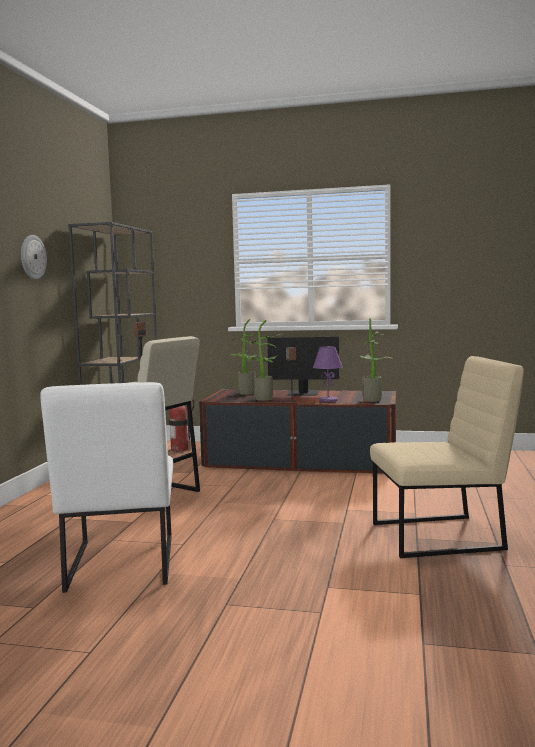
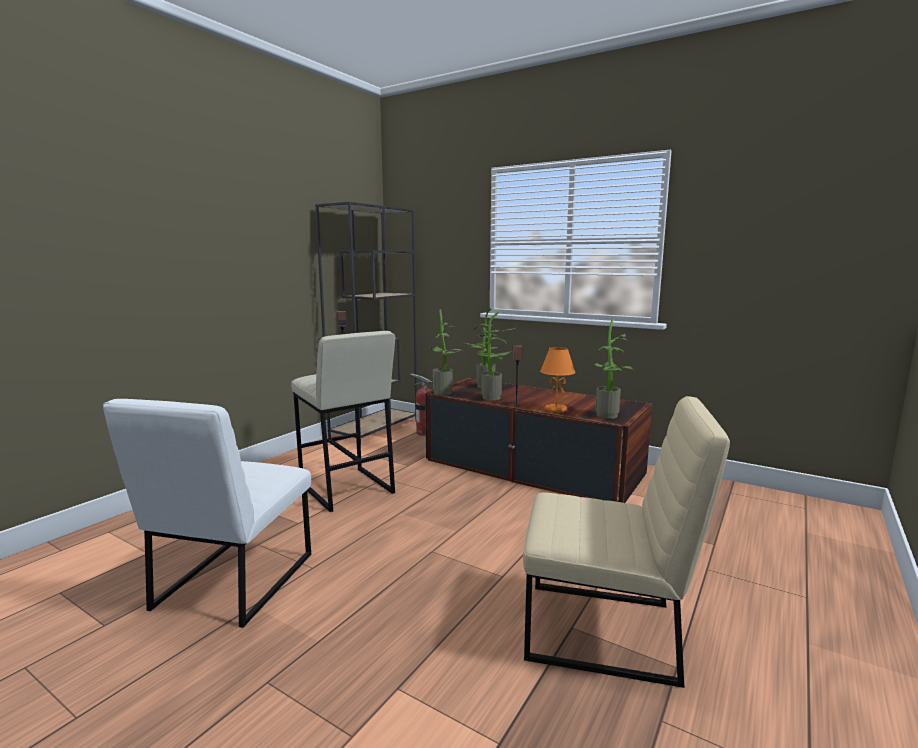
camera: 20 degrees right, 5 degrees up
(32, 257) = (265, 238): wall clock -> none
(218, 400) = (445, 393): none -> potted plant
(303, 393) = (542, 394): monitor -> none
(328, 401) = (555, 410): purple table lamp -> orange table lamp

